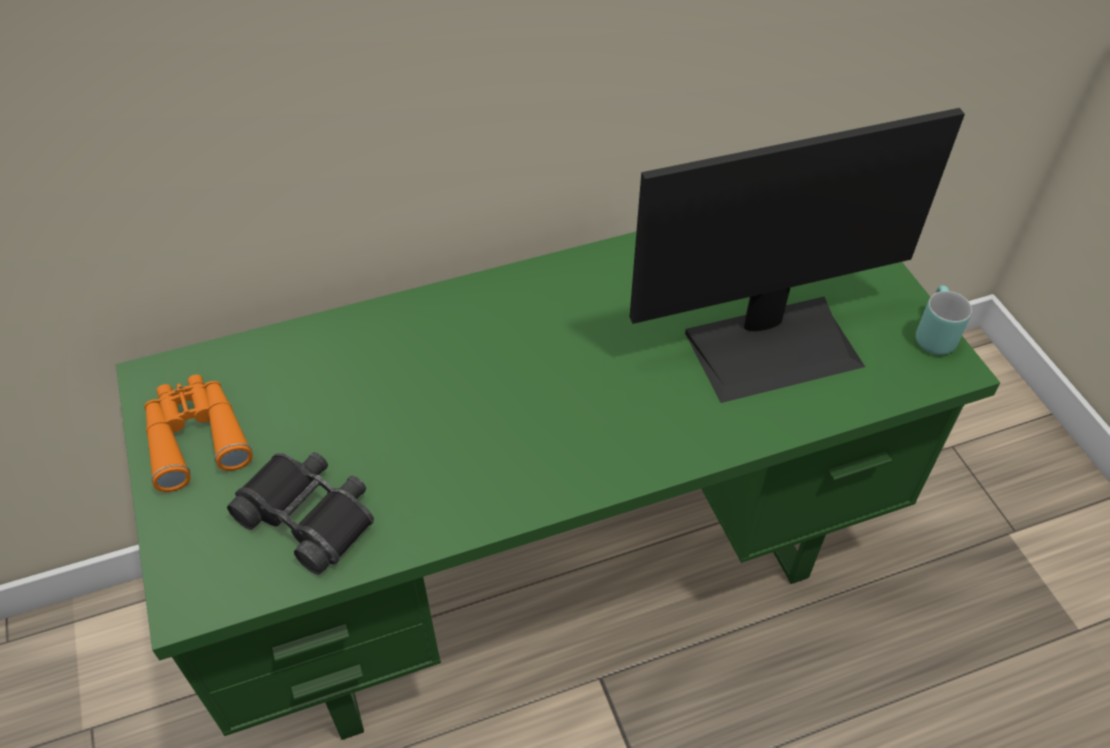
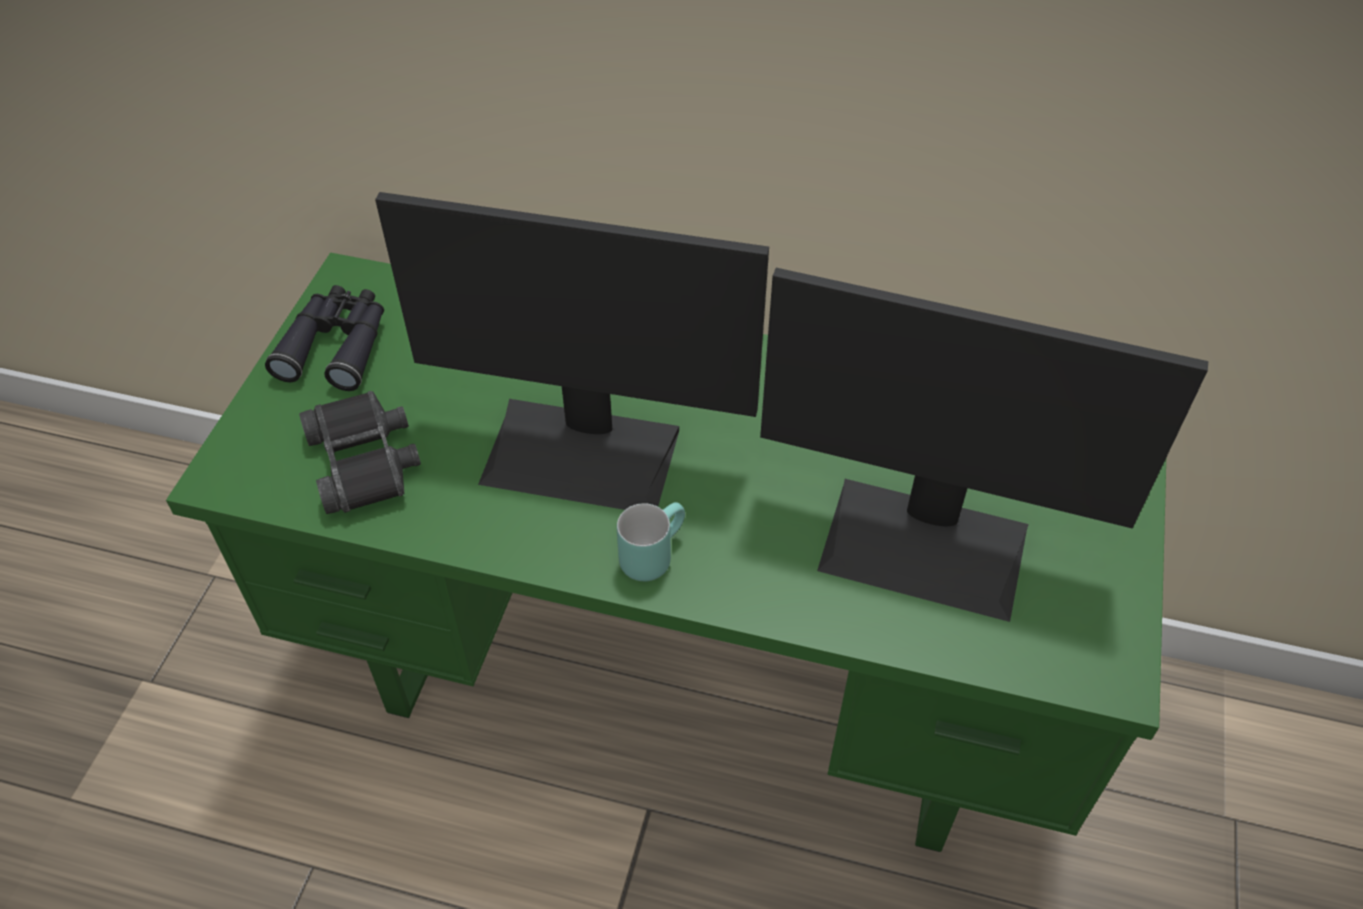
camera: 35 degrees right, 0 degrees up
(196, 437) = (337, 345): orange binoculars -> black binoculars
(482, 412) = (583, 453): none -> monitor
(931, 334) = (1123, 630): turquoise mug -> turquoise mug (651, 553)

